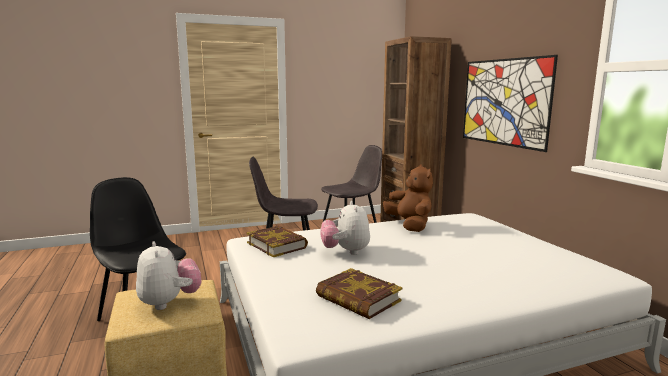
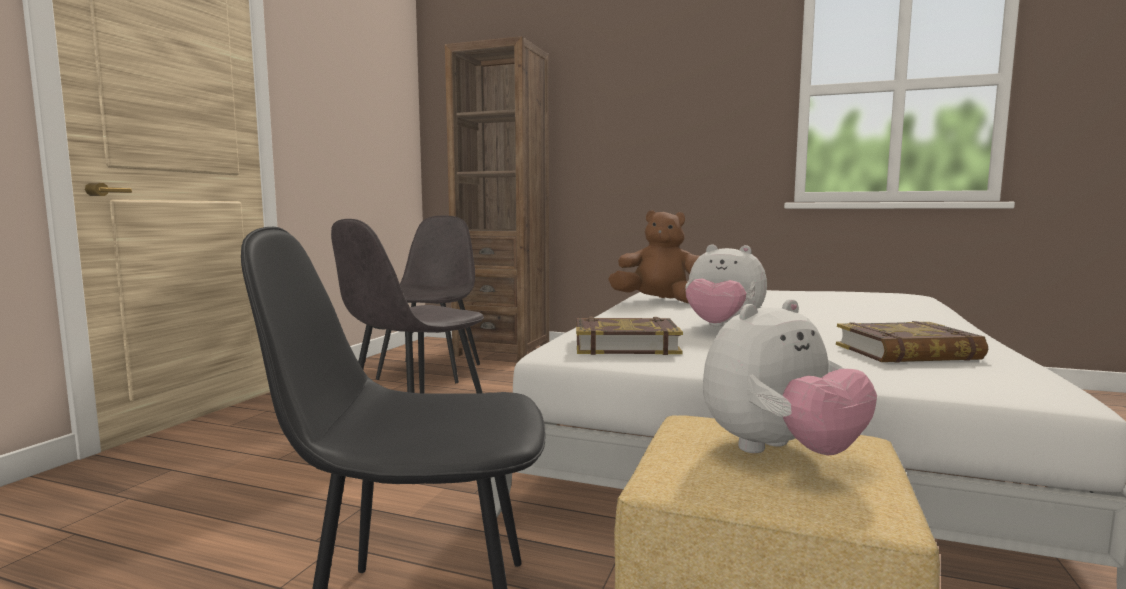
camera: 50 degrees left, 5 degrees down
(169, 302) = (780, 452): plush toy -> plush toy turned 135 degrees clockwise
(504, 102) = (657, 139): picture -> none

